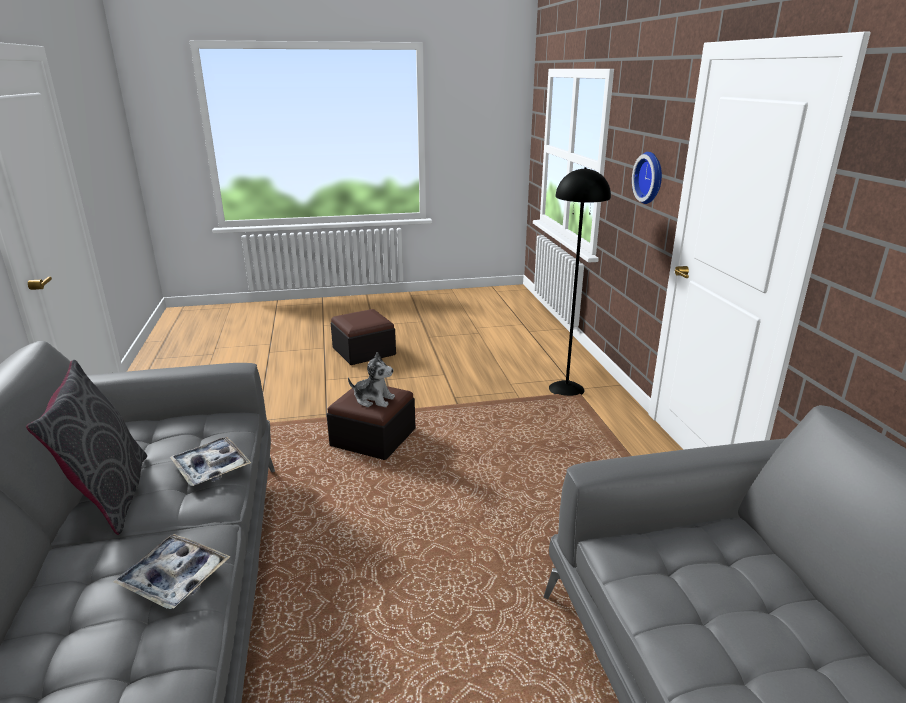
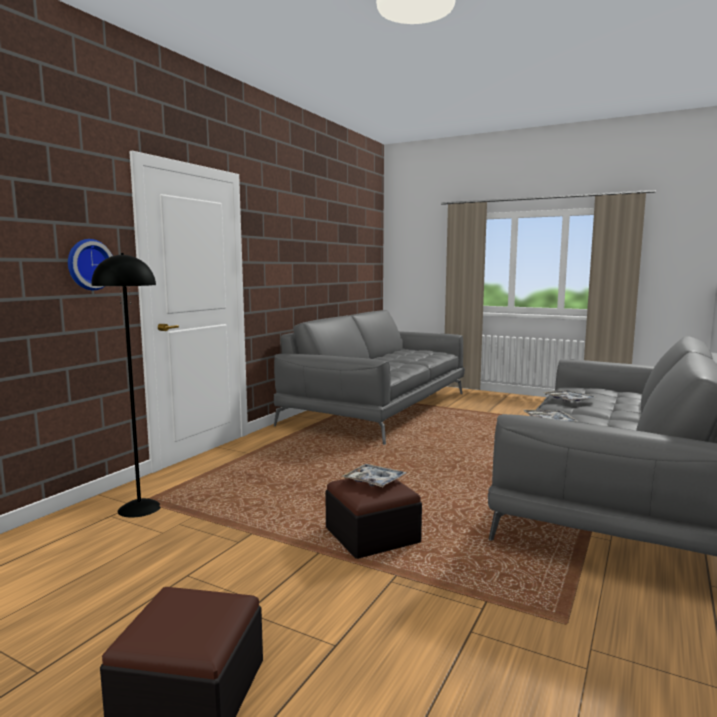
camera: 140 degrees left, 15 degrees down
(110, 495) = (617, 426): grey pillow -> none
(373, 399) = (374, 481): plush toy -> tray

